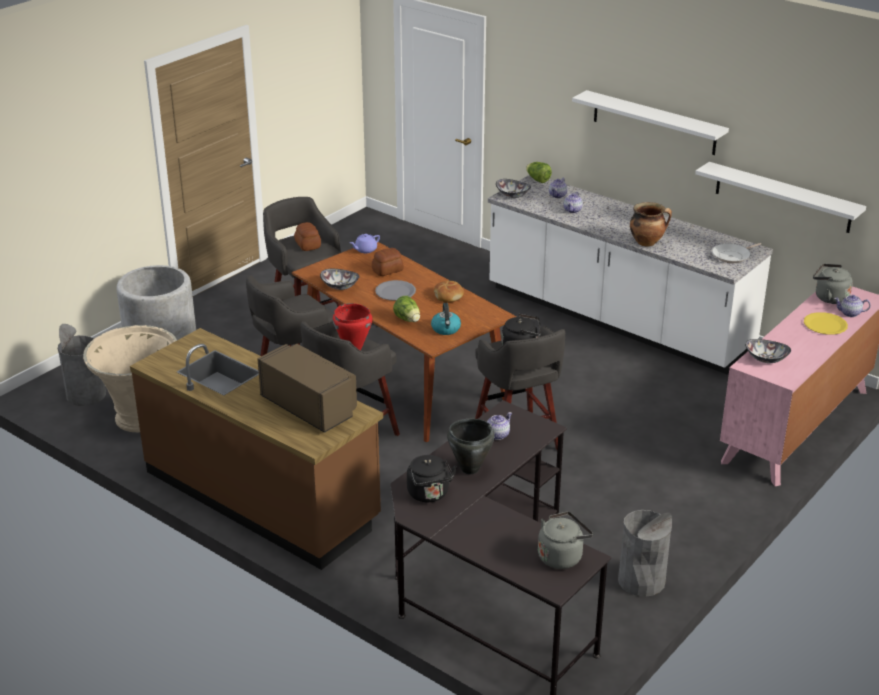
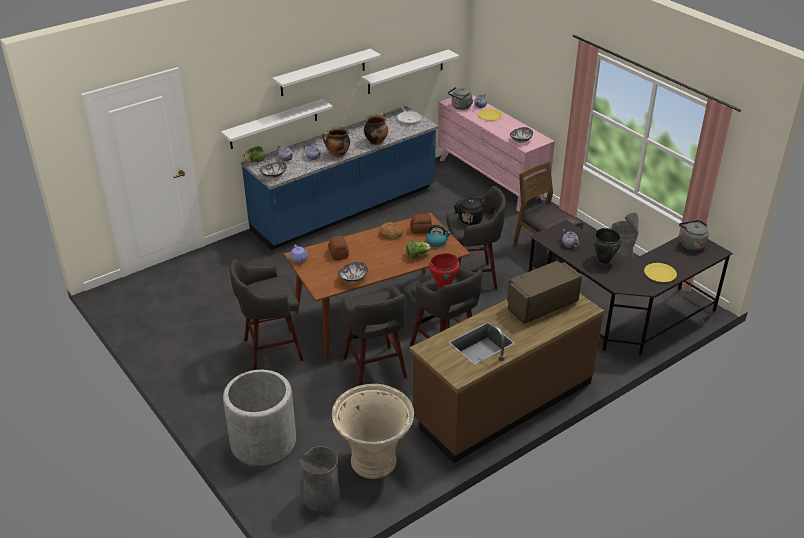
camera: 75 degrees left, 5 degrees up
(307, 245) = (268, 288): bread -> bread (421, 230)
(395, 292) = (373, 255): grey plate -> none
(429, 495) = (628, 279): black kettle -> none
(458, 525) = (660, 273): none -> yellow plate
(579, 152) = (273, 124): none -> white shelf
(592, 223) = (337, 154): none -> cooking pot
(617, 320) = (345, 210): white counter -> blue counter
(624, 499) = (544, 251): none -> brown chair

